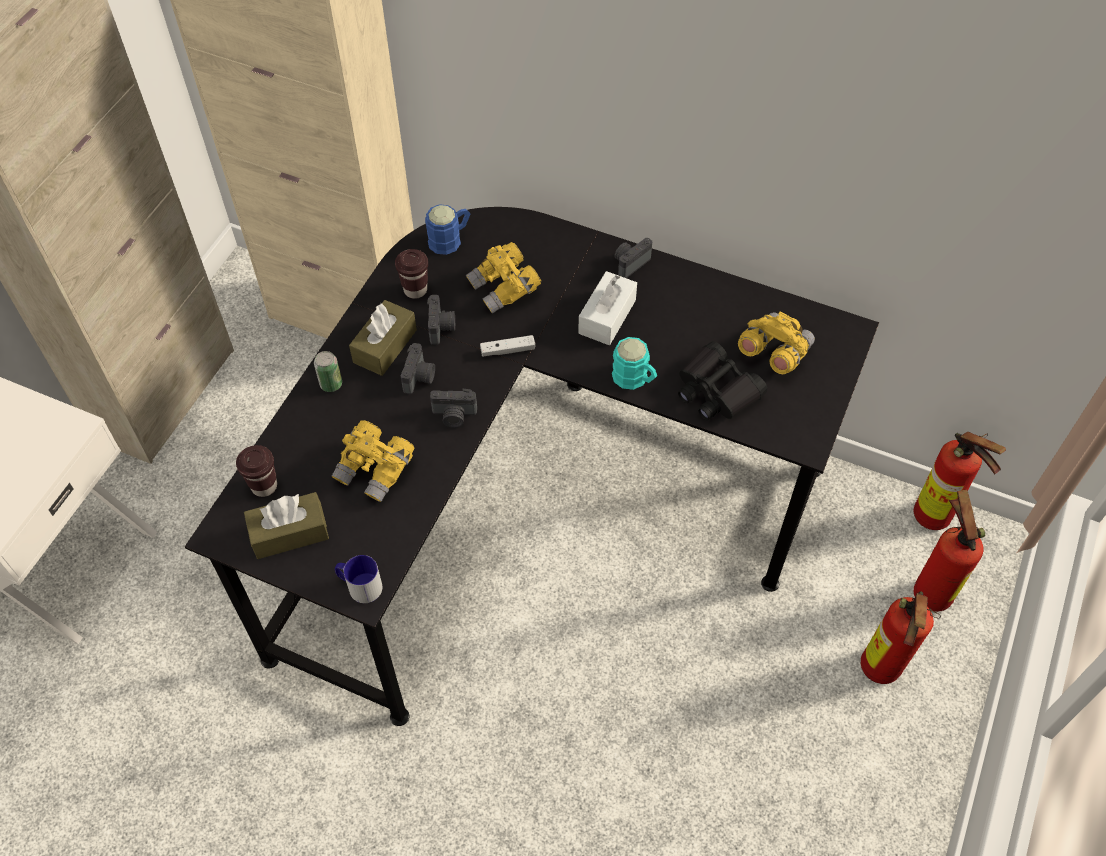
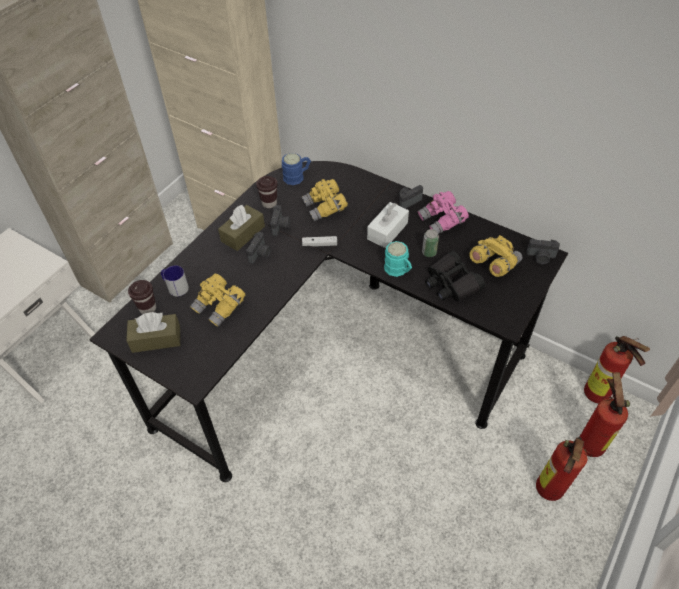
camera: 10 degrees right, 5 degrees down
(331, 384) = (204, 252): can -> can (429, 253)
(359, 586) = (192, 377): mug -> mug (175, 287)
(454, 416) = (277, 280): camera -> camera (540, 257)
(687, 291) = (442, 221): none -> pink binoculars

